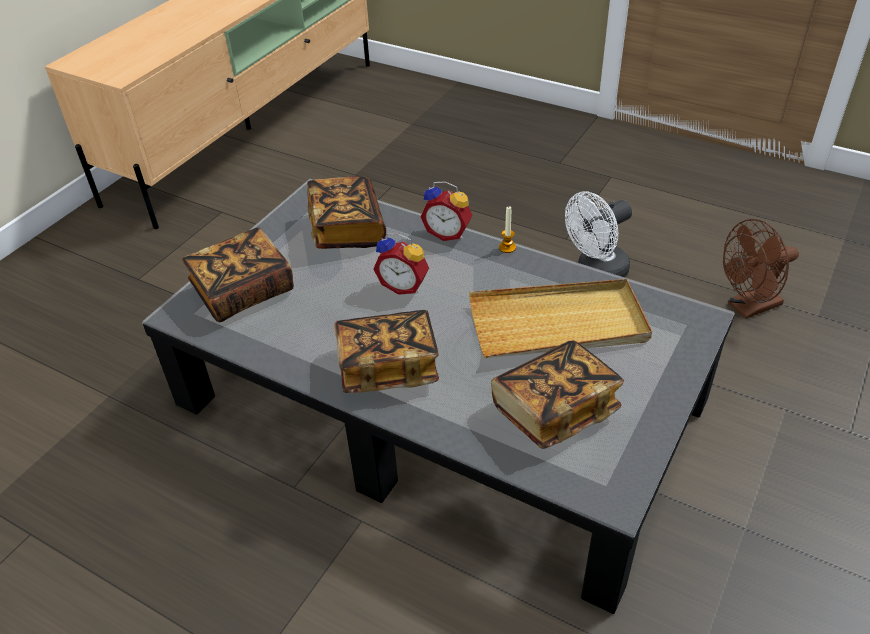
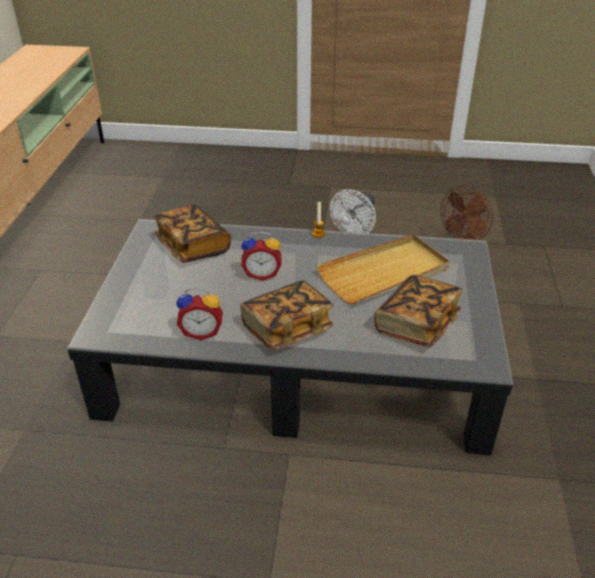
camera: 25 degrees left, 5 degrees down
(243, 291) = (139, 306): book -> none
(448, 233) = (270, 233): alarm clock -> alarm clock (202, 332)

